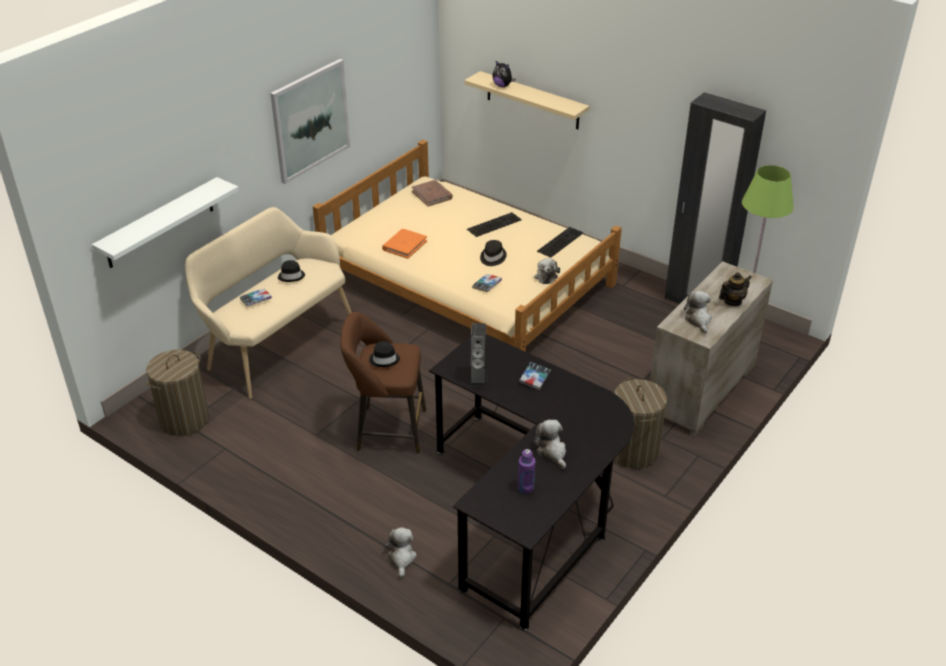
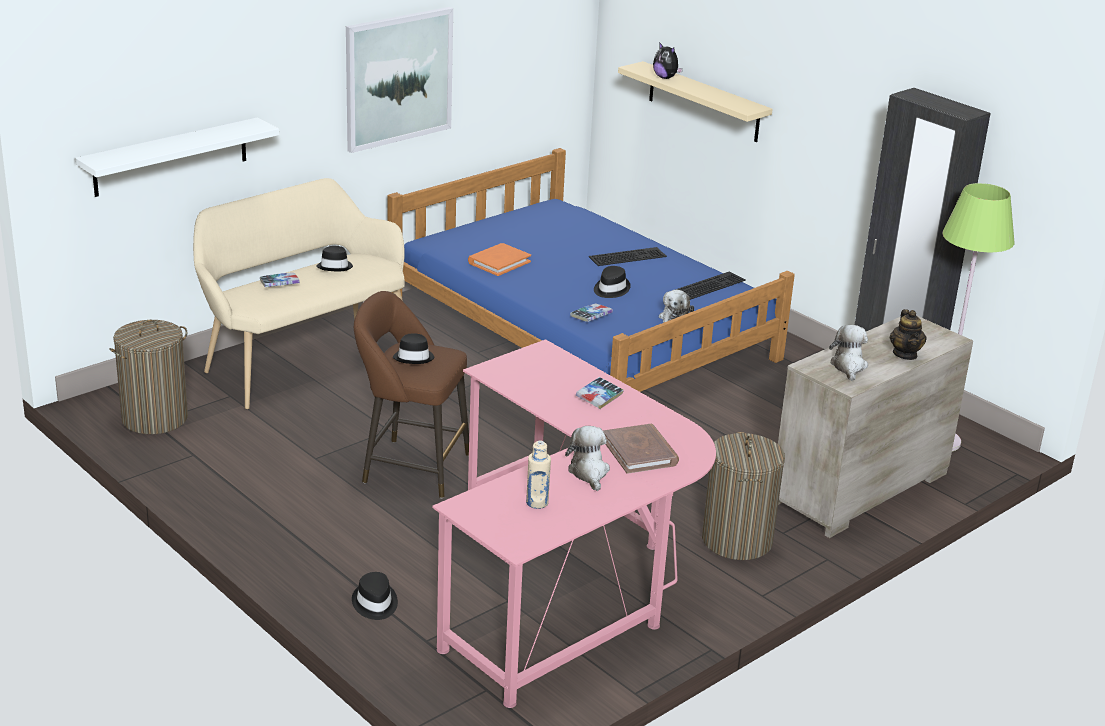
camera: 10 degrees right, 10 degrees down
(401, 558) = (374, 603): plush toy -> black hat
(432, 195) = (557, 217): brown book -> brown book (640, 452)
(468, 281) = (582, 329): beige bed -> blue bed
(478, 377) = (524, 385): speaker -> none
(525, 488) = (537, 503): purple bottle -> beige bottle
(530, 507) = (569, 578): black desk -> pink desk
(732, 301) = (905, 354): teapot -> teapot turned 105 degrees clockwise

